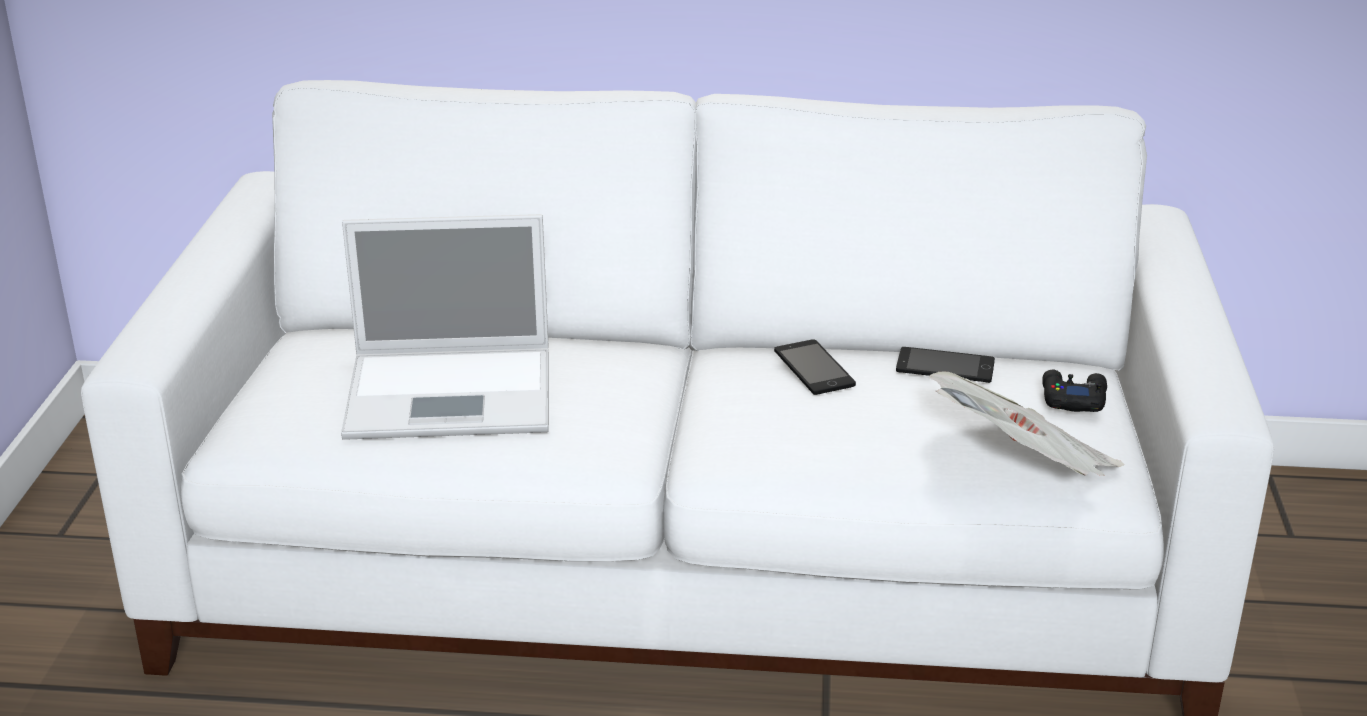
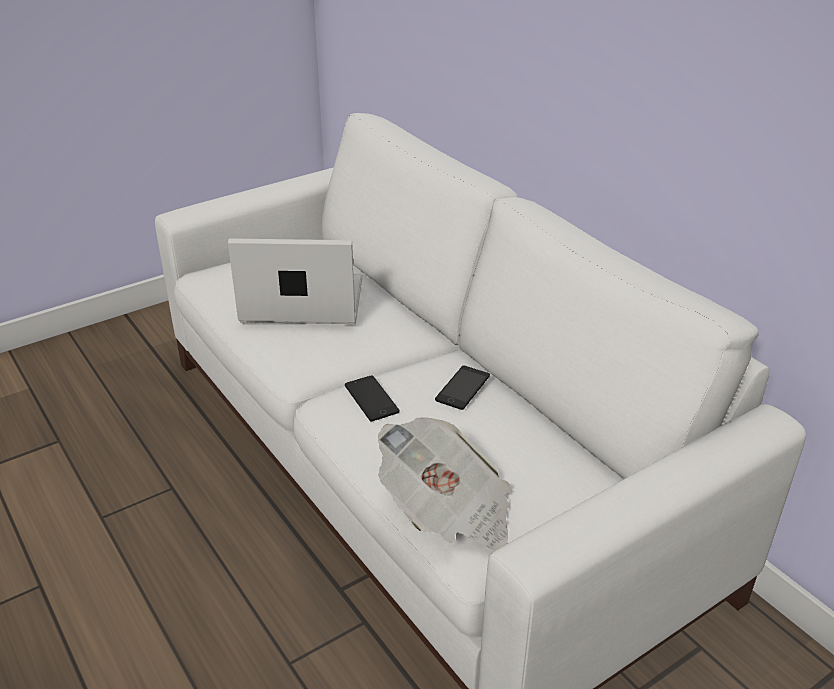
camera: 50 degrees right, 5 degrees up
(454, 393) = (300, 301): laptop -> laptop turned 135 degrees clockwise
(945, 366) = (532, 432): phone -> phone (371, 399)
(1072, 399) = (559, 497): black game controller -> none

